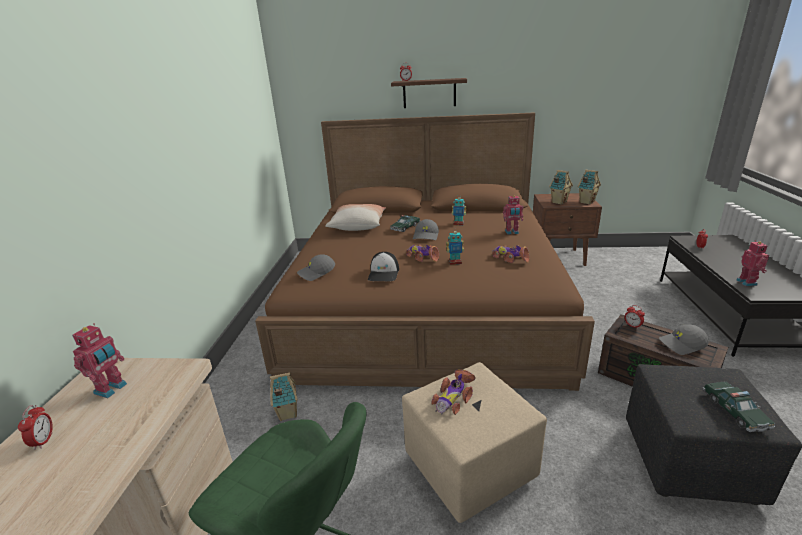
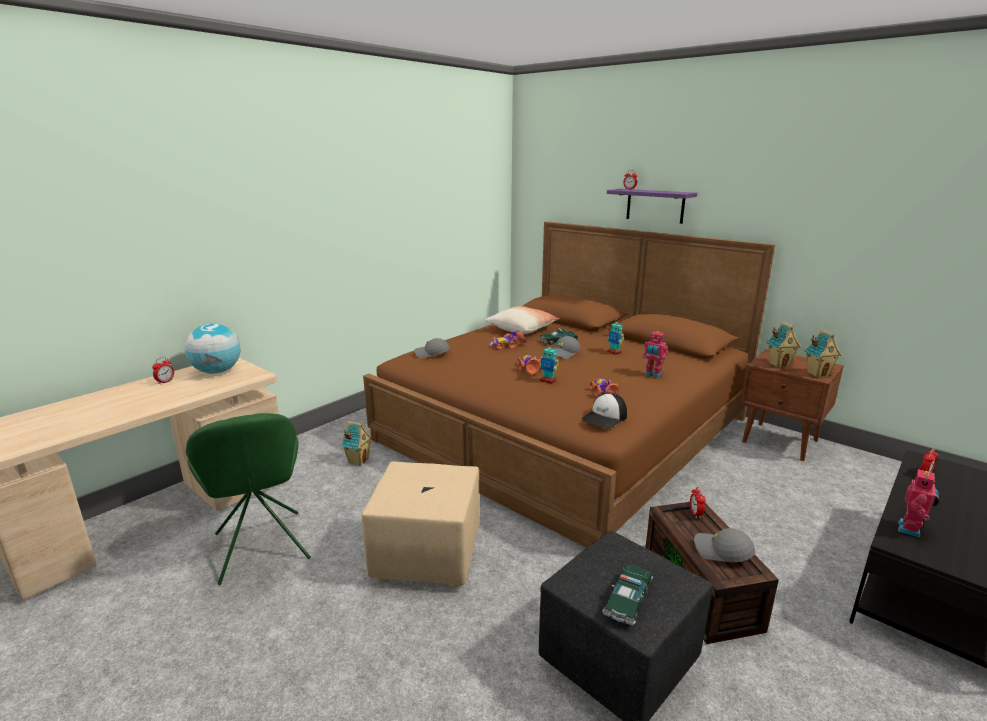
camera: 35 degrees right, 5 degrees down
(112, 389) = (217, 371): toy robot -> globe
(384, 273) = (477, 370): cap -> cap (605, 418)
(429, 93) = (655, 205): brown shelf -> purple shelf
(454, 398) = (418, 477): toy car -> toy car (507, 345)

